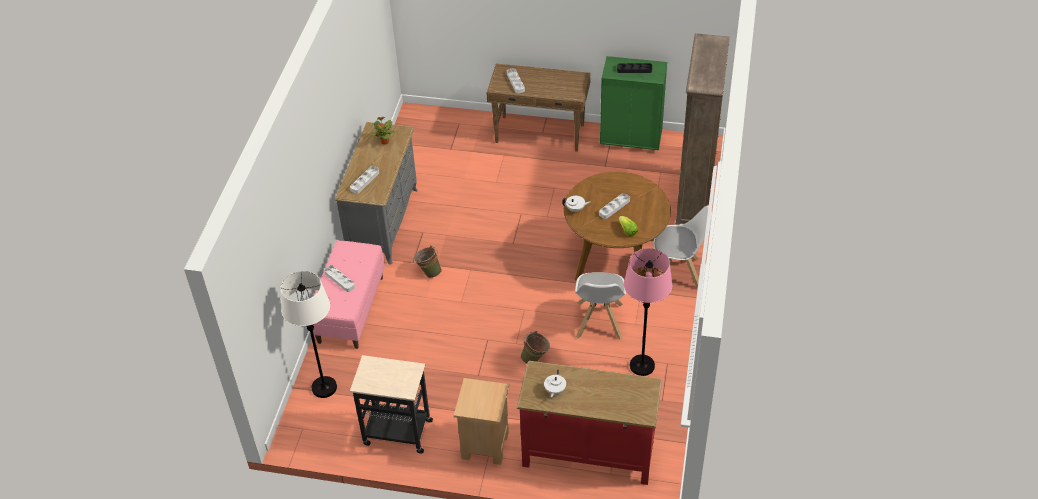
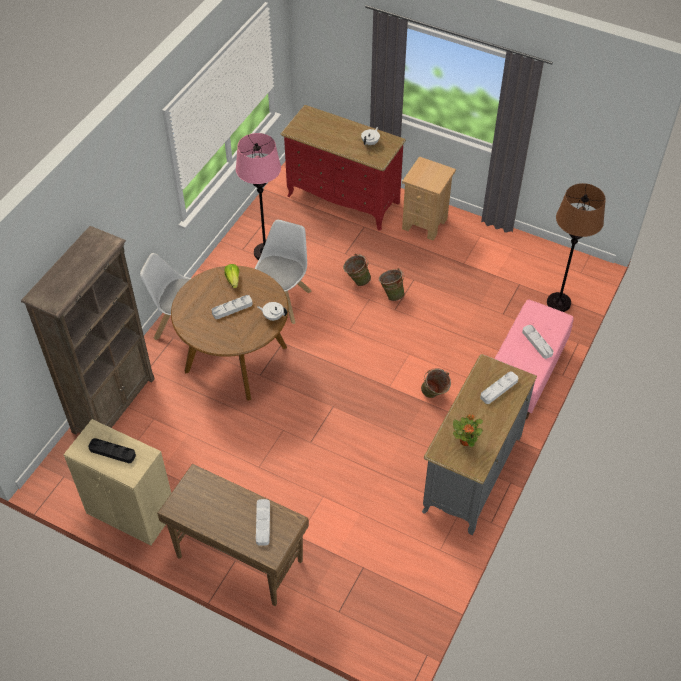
camera: 165 degrees left, 5 degrees up
(324, 387) = (558, 303): white floor lamp -> brown floor lamp
(396, 433) = (498, 250): cart -> none
(496, 354) = (391, 294): none -> green bucket
(632, 139) = (130, 515): green cabinet -> beige cabinet

